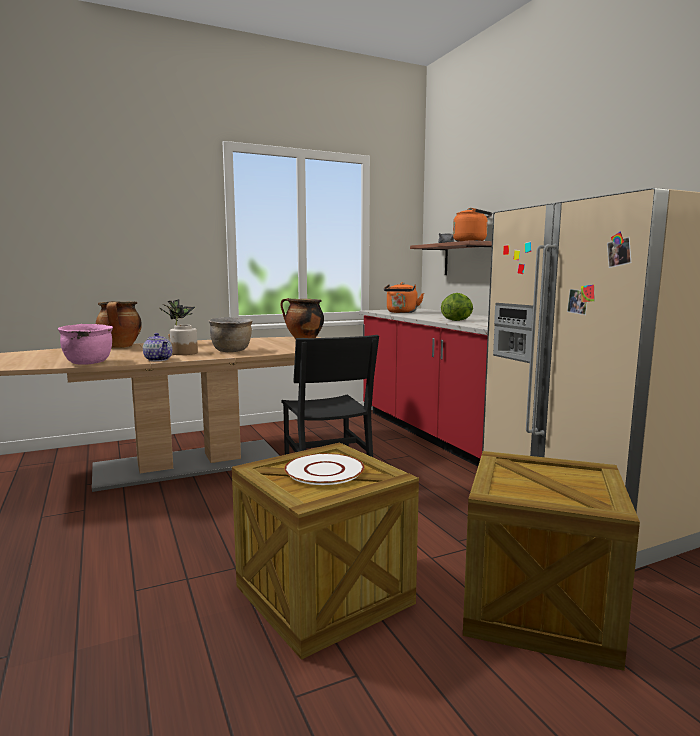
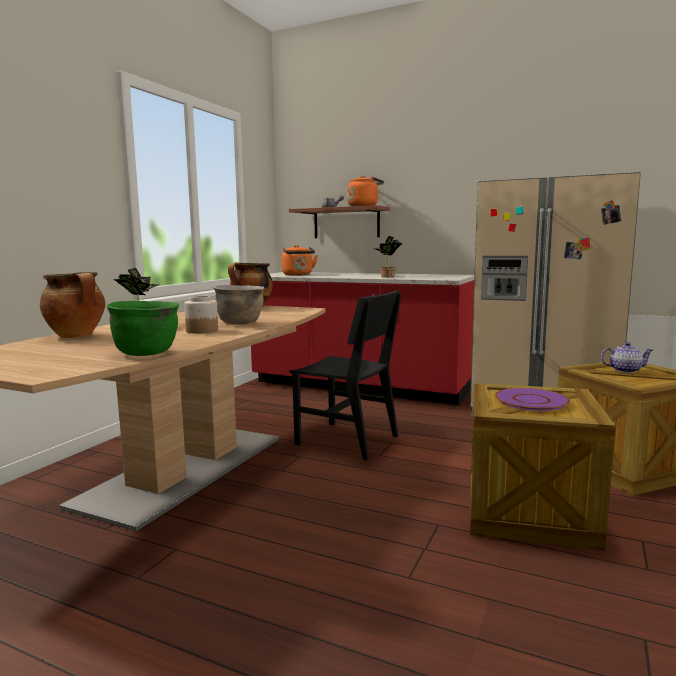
camera: 40 degrees left, 0 degrees up
(89, 363) = (147, 353): pink cooking pot -> green cooking pot
(158, 359) = (210, 339): teapot -> teapot (625, 370)
(324, 471) = (532, 400): white plate -> purple plate
(457, 320) = (388, 277): lettuce -> potted plant

